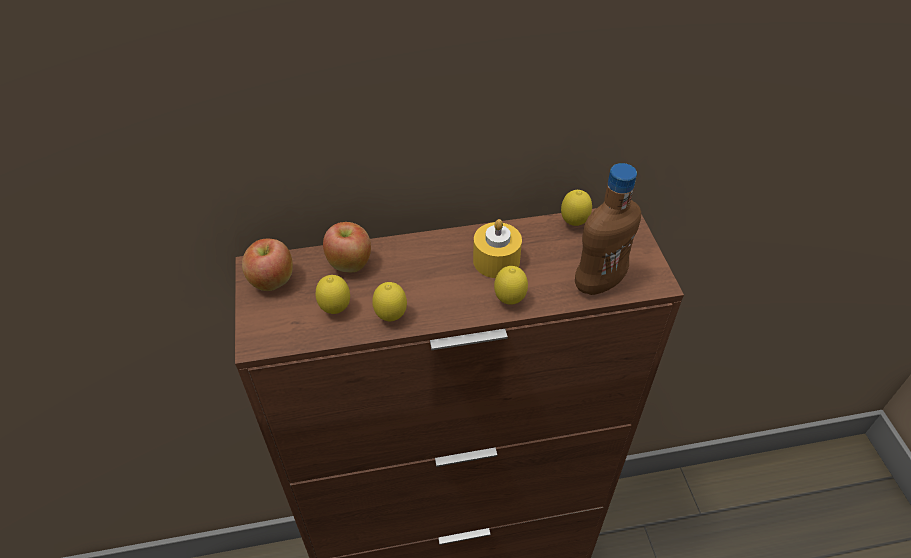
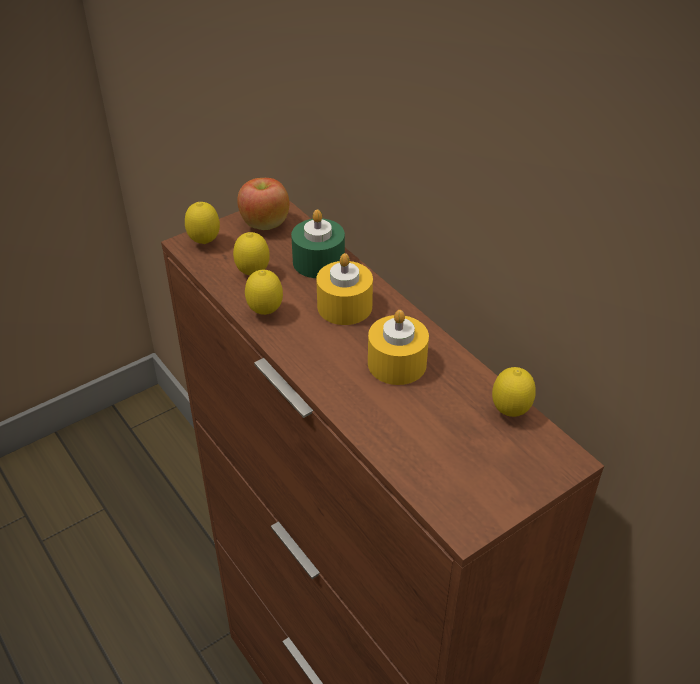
camera: 65 degrees right, 5 degrees down
(350, 263) = (318, 261): apple -> green candle
(415, 267) = (344, 306): none -> yellow candle
(509, 301) = (342, 393): lemon -> lemon (205, 243)
(598, 283) = (423, 464): brown bottle -> none

